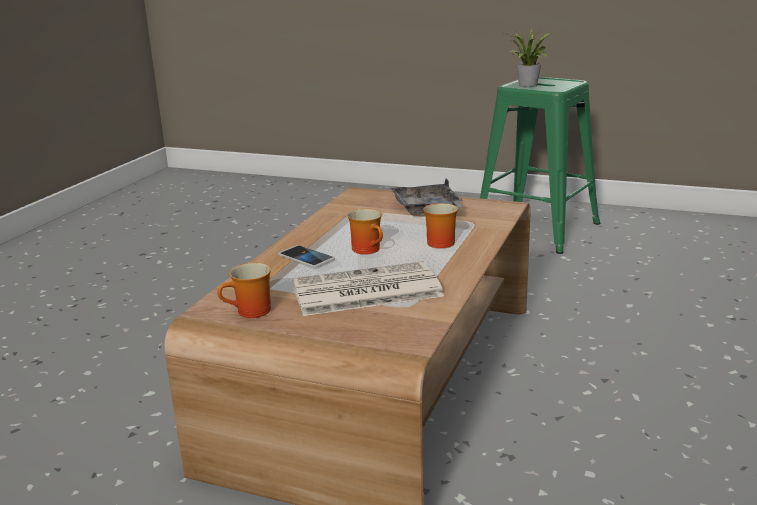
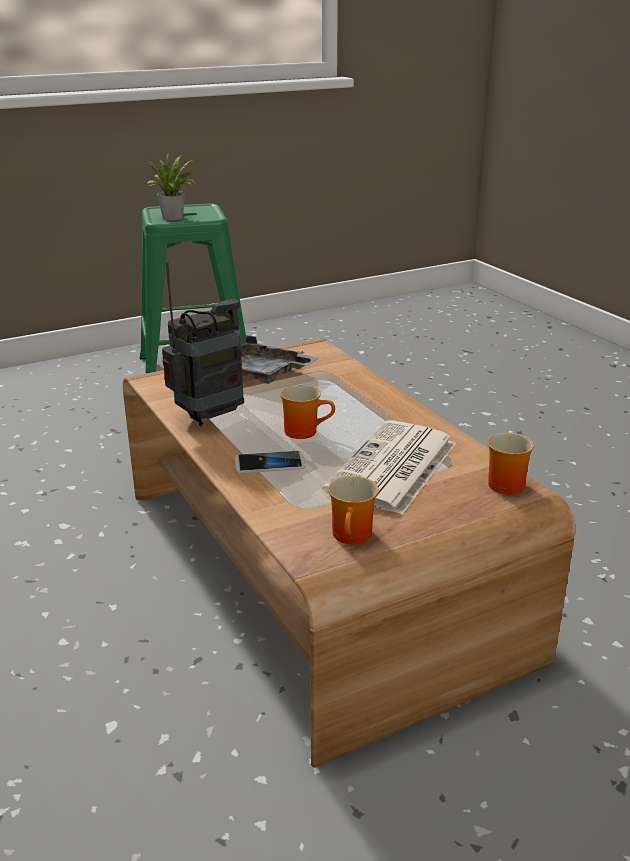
camera: 50 degrees left, 5 degrees up
(338, 222) = (210, 417): none -> radio
(440, 242) = (343, 399): mug -> mug (501, 483)

